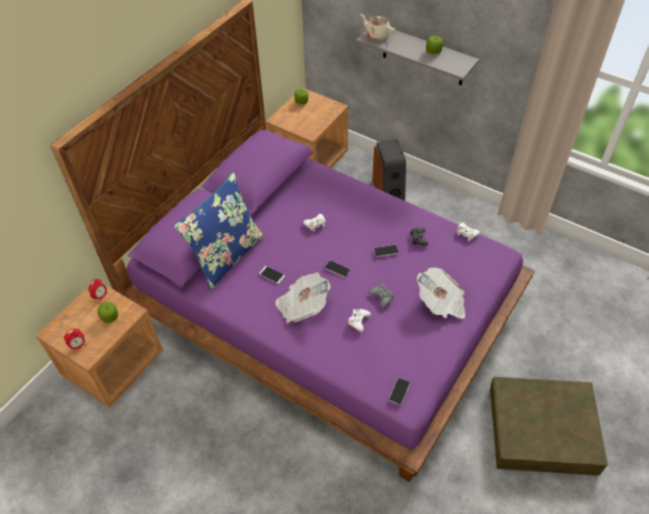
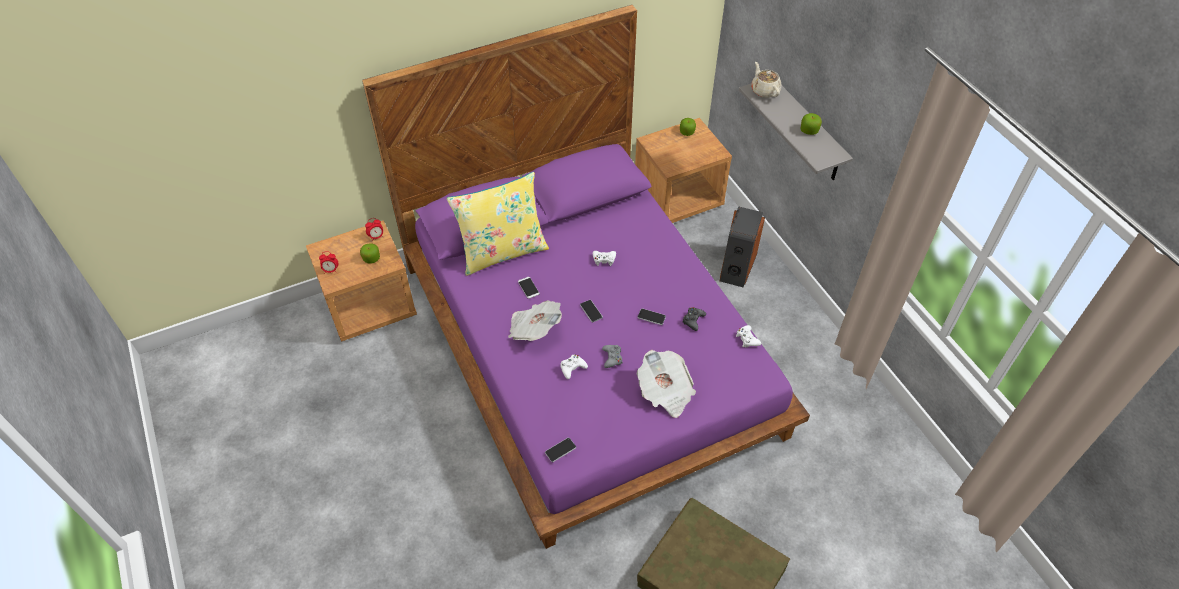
camera: 30 degrees right, 0 degrees up
(227, 256) = (502, 251): blue pillow -> yellow pillow

